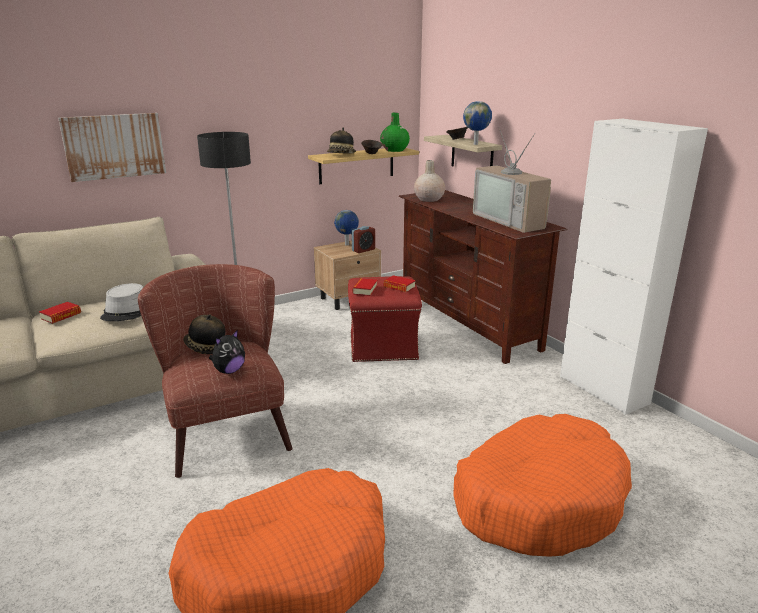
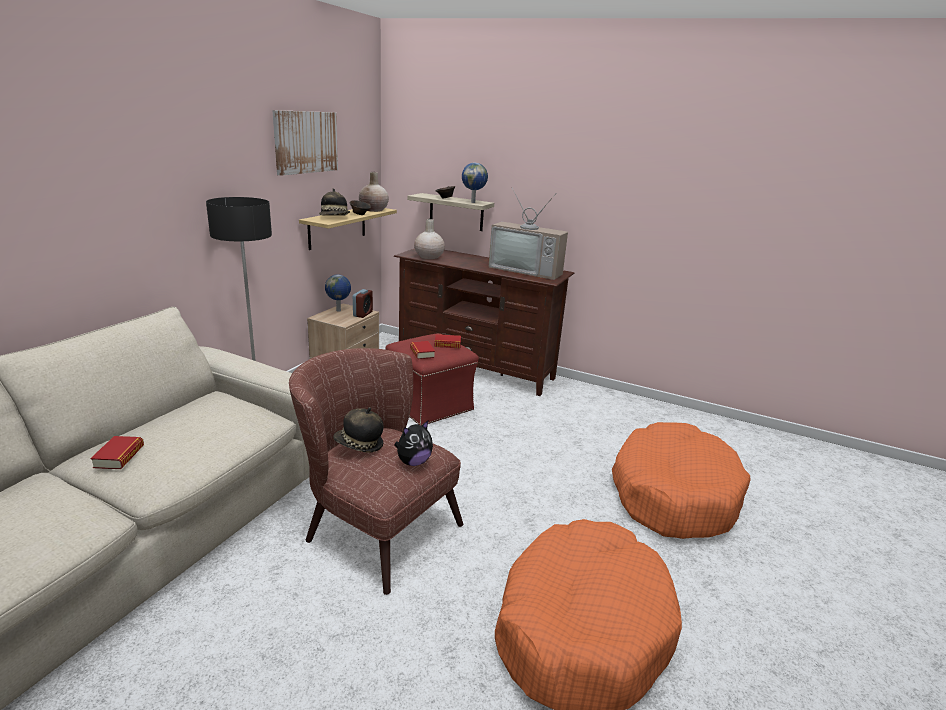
camera: 35 degrees left, 0 degrees up
(114, 146) = (104, 221): picture -> picture (305, 142)
(126, 311) = (204, 430): grey hat -> none
(229, 371) = (413, 462): plush toy -> plush toy turned 45 degrees clockwise
(394, 150) = (374, 210): green vase -> beige vase
(603, 390) = (622, 399): white cabinet -> none

